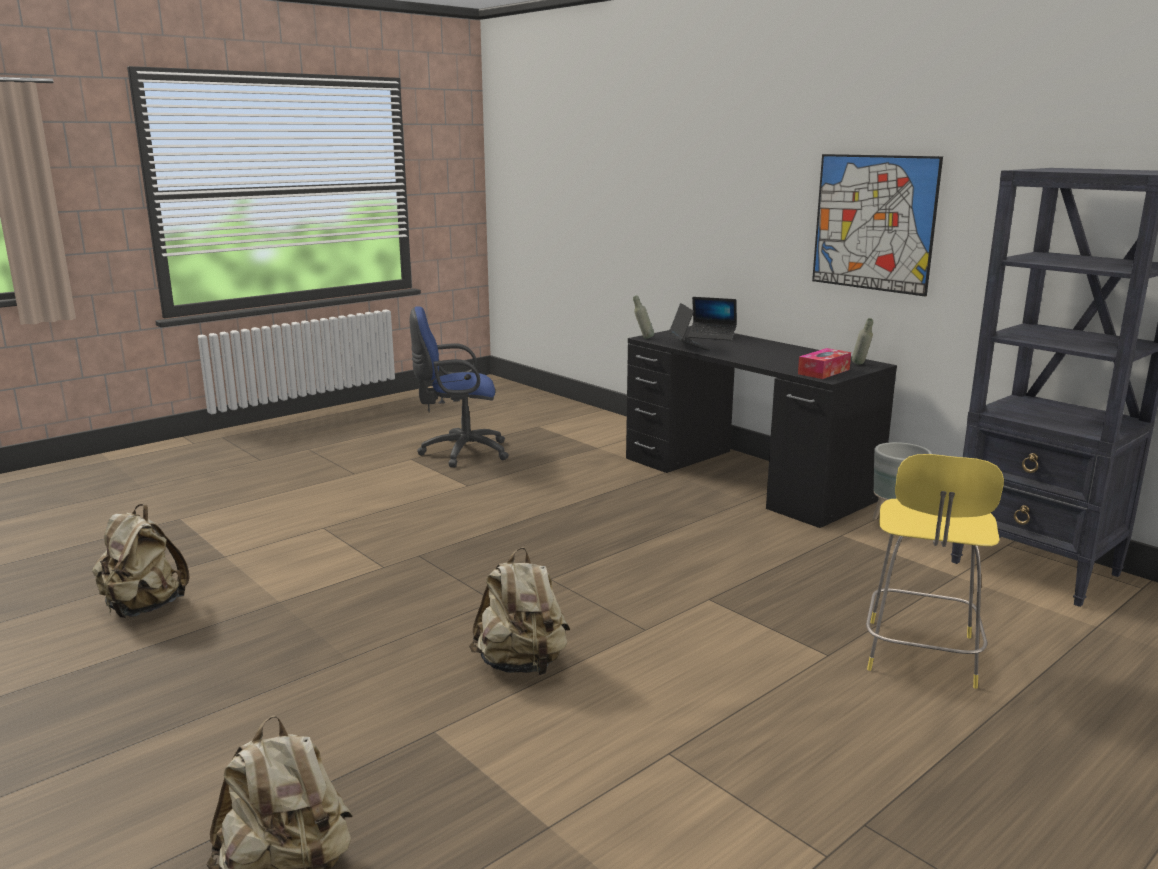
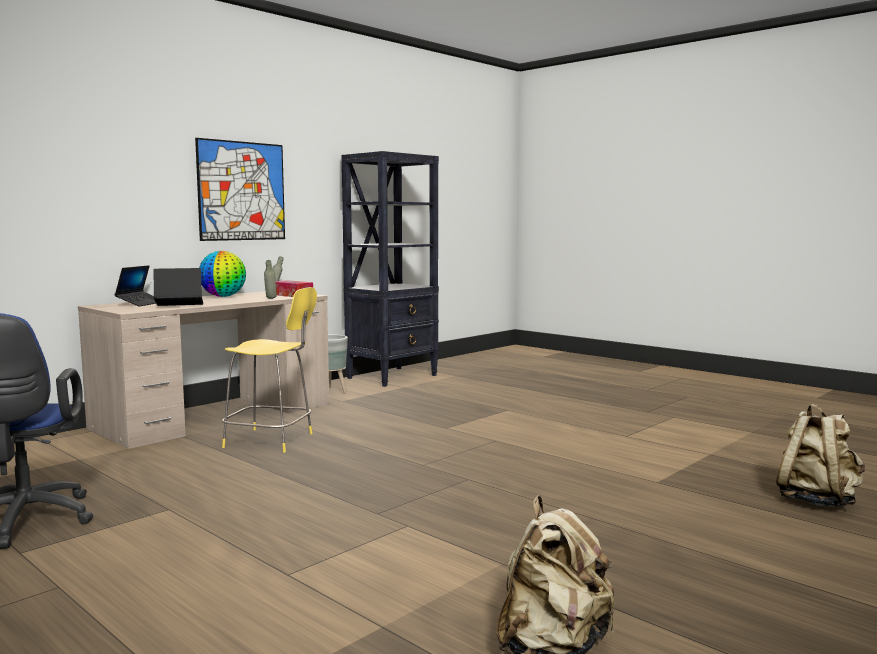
camera: 95 degrees left, 10 degrees down
(522, 664) = (561, 466): beige backpack -> none
(643, 338) = (130, 311): grey bottle -> grey bottle (270, 299)
(746, 478) = (216, 416): black desk -> beige desk
(794, 352) = (223, 296): none -> globe
(920, 655) = (499, 397): yellow stool -> yellow stool (272, 441)

